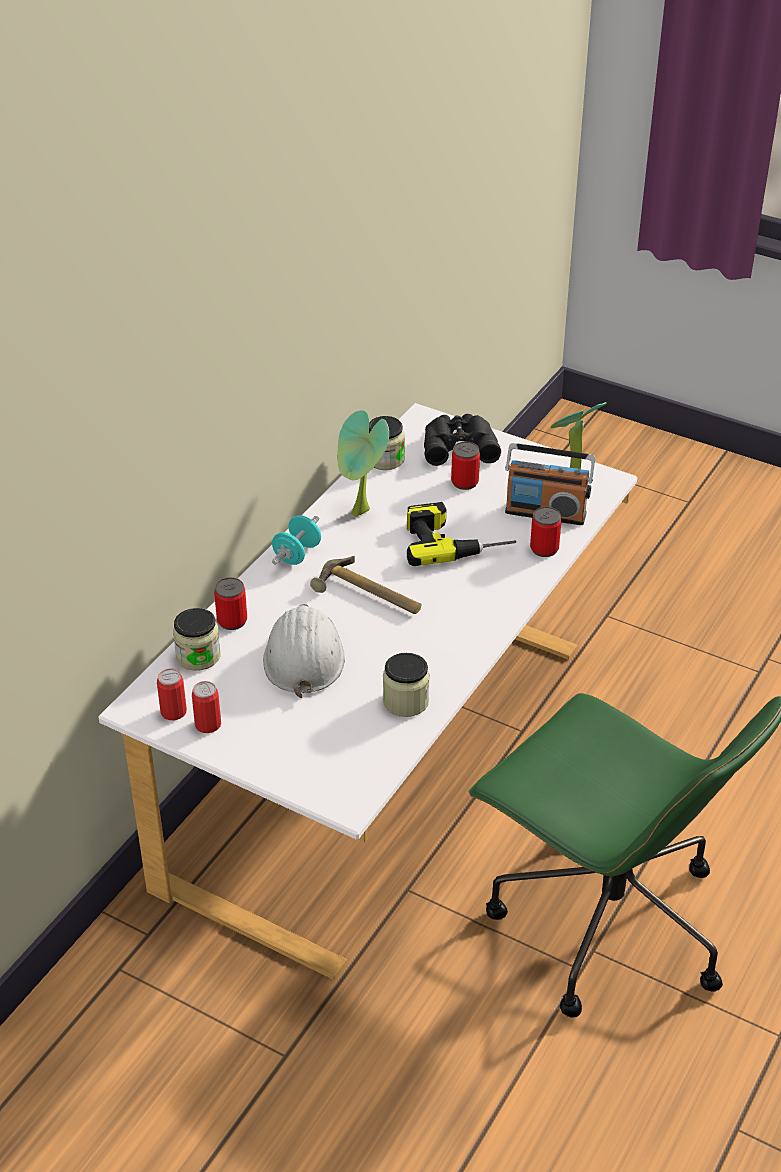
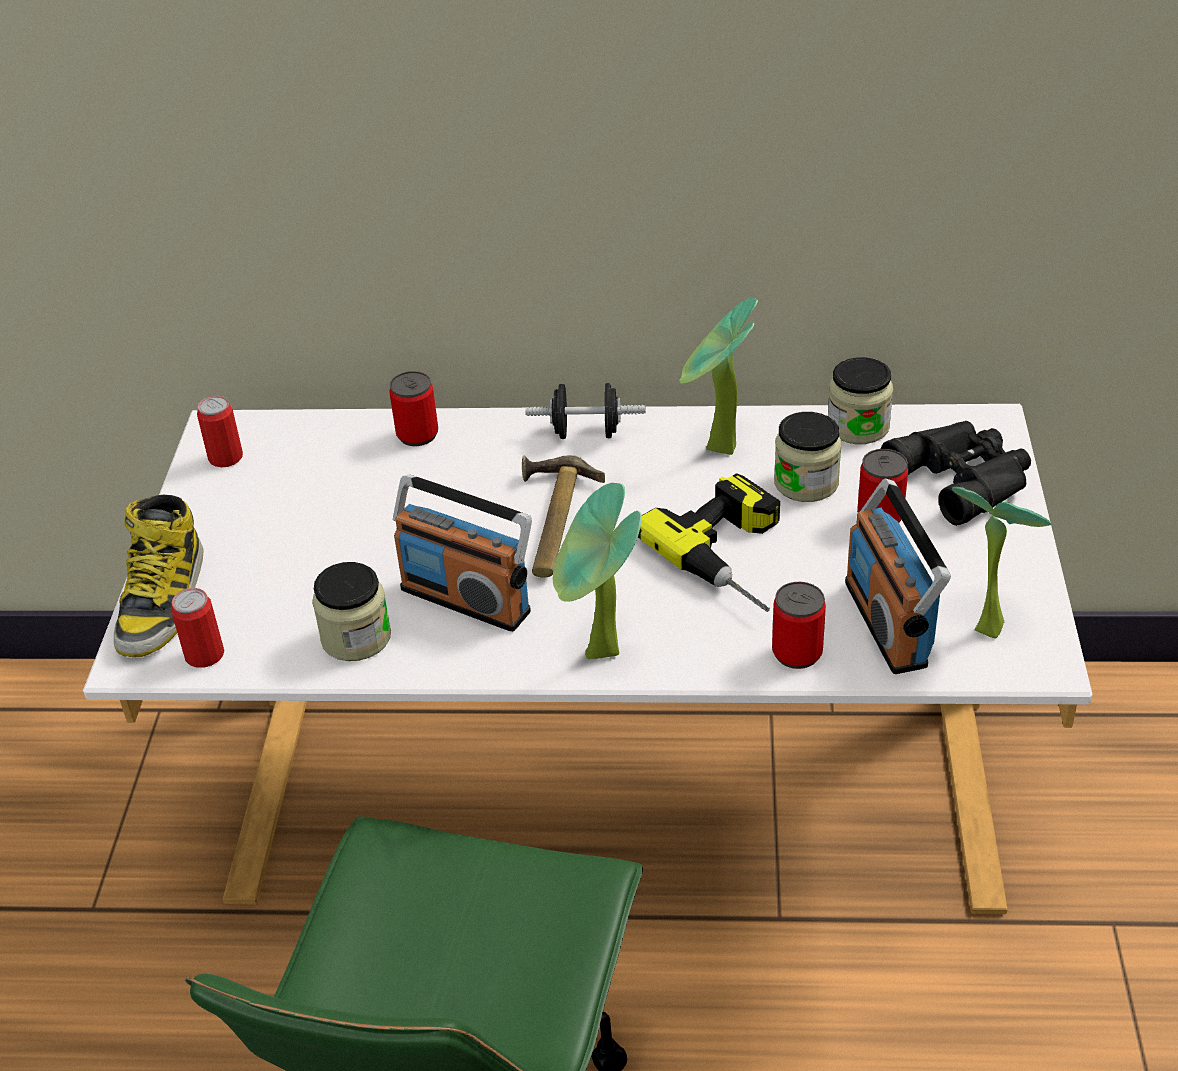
camera: 65 degrees right, 0 degrees up
(198, 656) = (335, 436): jar -> jar (806, 483)
(208, 724) = (218, 491): can -> can (205, 655)
(297, 554) = (586, 433): turquoise dumbbell -> black dumbbell
(301, 776) = (163, 601): none -> boot
(303, 657) = (388, 516): white hard hat -> none
(407, 648) = (466, 599): none -> radio
(496, 615) = (600, 658): none -> potted plant

